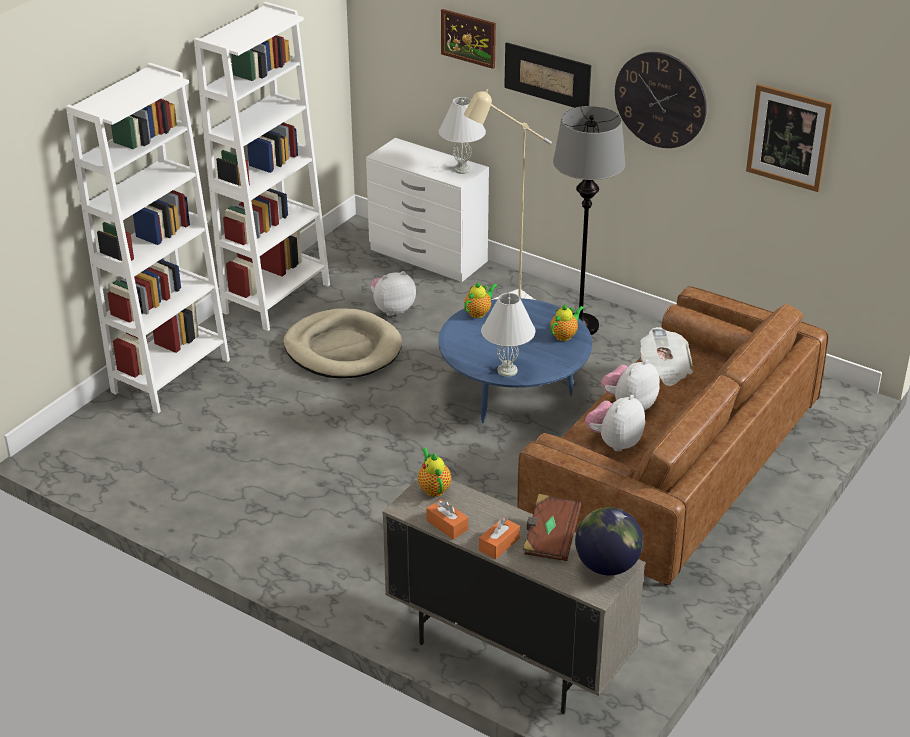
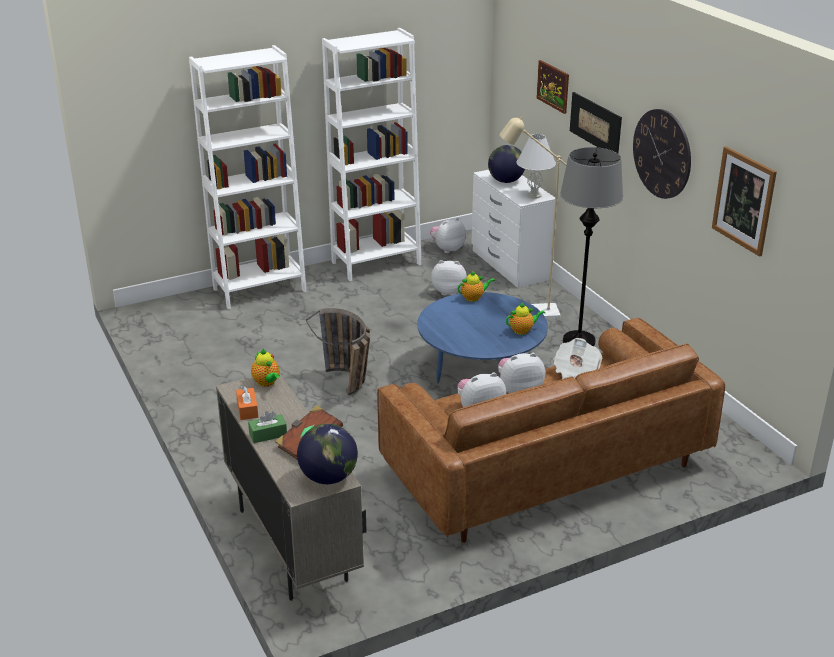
camera: 30 degrees right, 5 degrees down
(341, 256) = (447, 249): none -> plush toy
(343, 349) = (388, 306): beige dog bed -> none
(394, 460) = (349, 386): none -> basket
(413, 159) = (506, 181): none -> globe
(433, 488) = (267, 383): teapot -> teapot turned 135 degrees clockwise
(499, 544) = (268, 434): orange tissue box -> green tissue box
(507, 371) = (453, 341): white table lamp -> none

